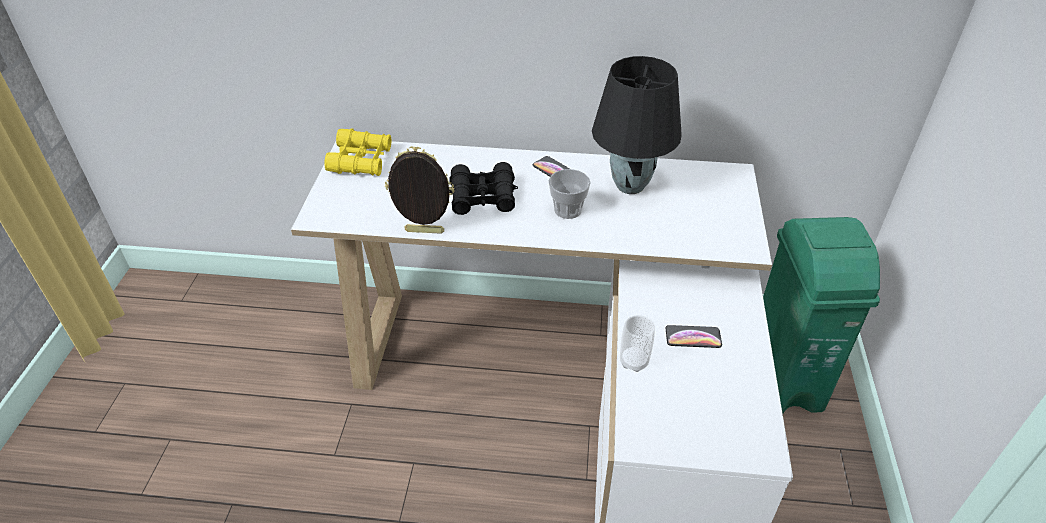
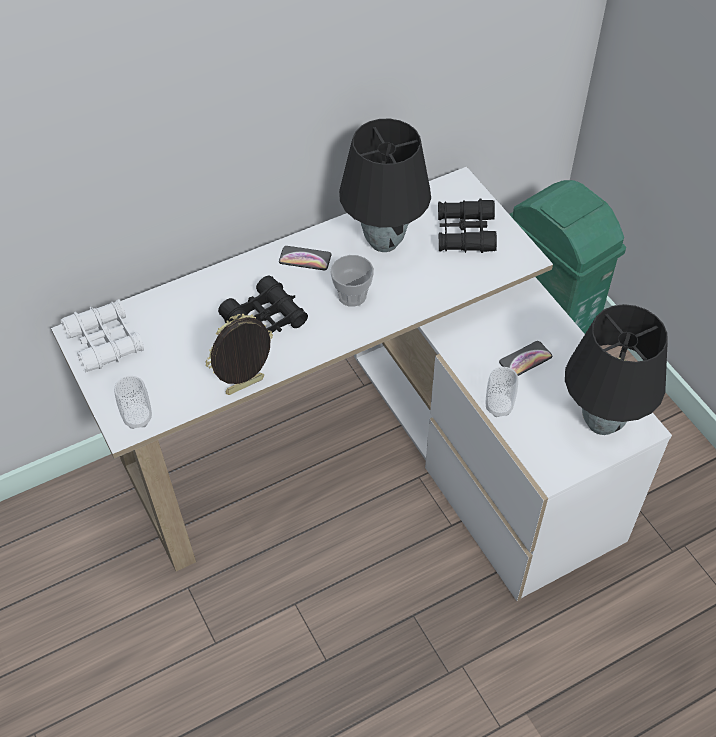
camera: 35 degrees left, 10 degrees up
(330, 215) = (137, 418): none -> cup
(361, 160) = (105, 342): yellow binoculars -> white binoculars
(707, 208) = (465, 233): none -> black binoculars
(725, 425) = (601, 421): none -> black table lamp

